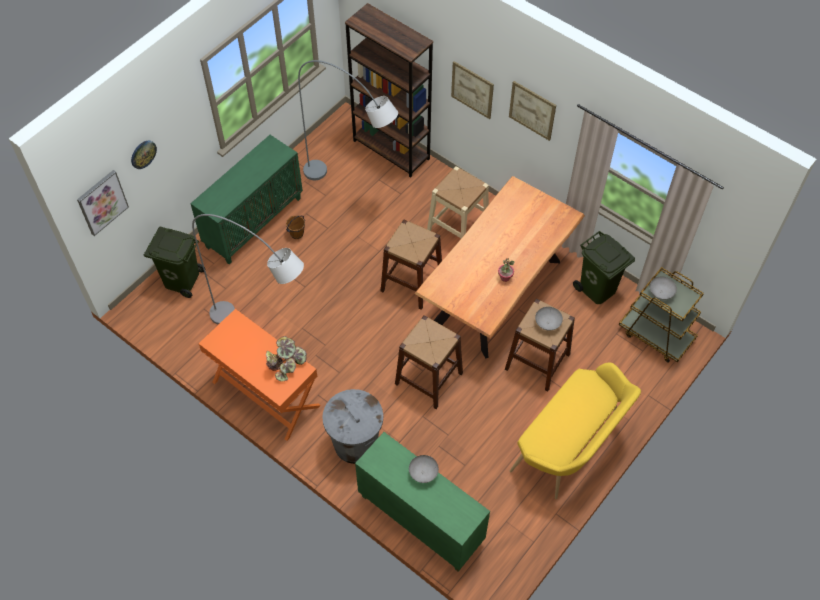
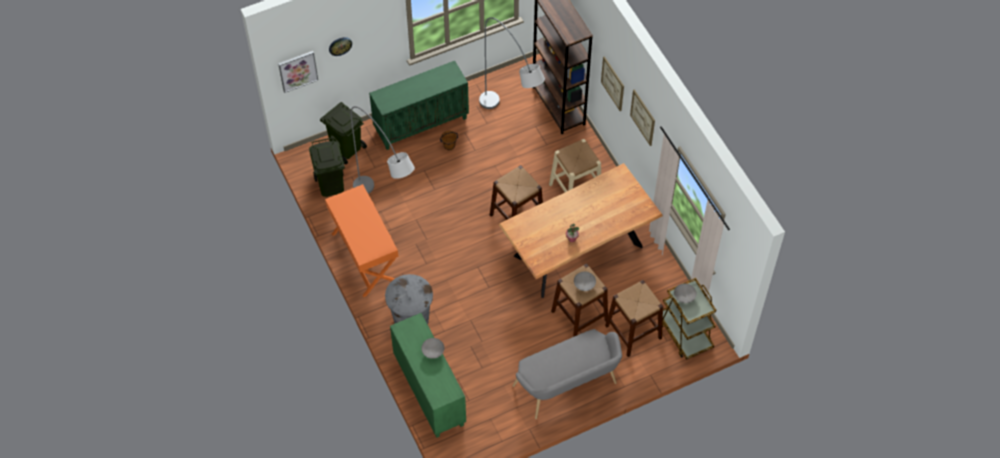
camera: 25 degrees right, 0 degrees up
(286, 365) = (378, 238): potted plant -> none
(428, 378) = (490, 294): brown stool -> brown stool (633, 332)
(570, 447) = (568, 387): yellow bench -> grey bench
(597, 289) = (659, 280): green trash can -> green trash can (330, 185)

